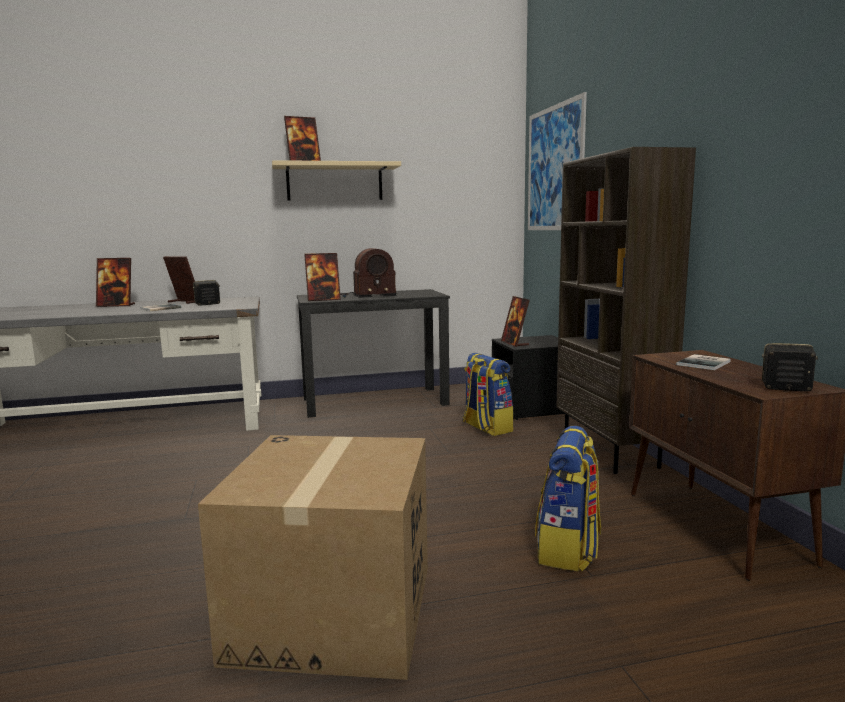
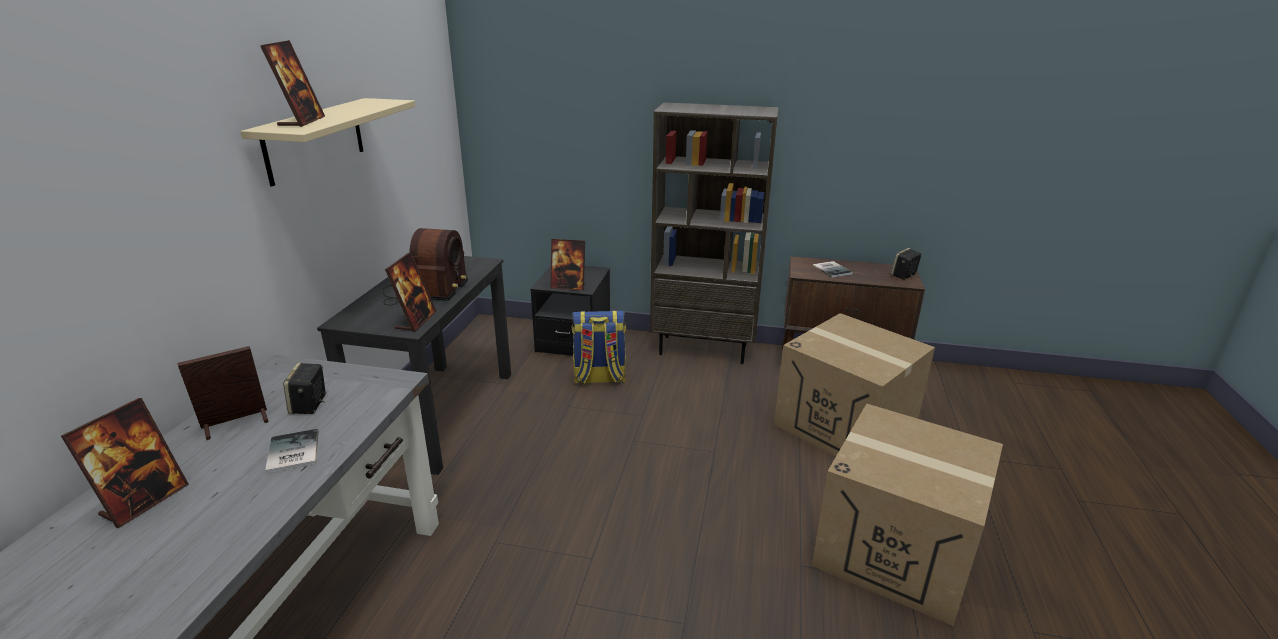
camera: 65 degrees left, 15 degrees up
(554, 168) = (536, 89): picture -> none
(568, 550) = (845, 425): backpack -> cardboard box

